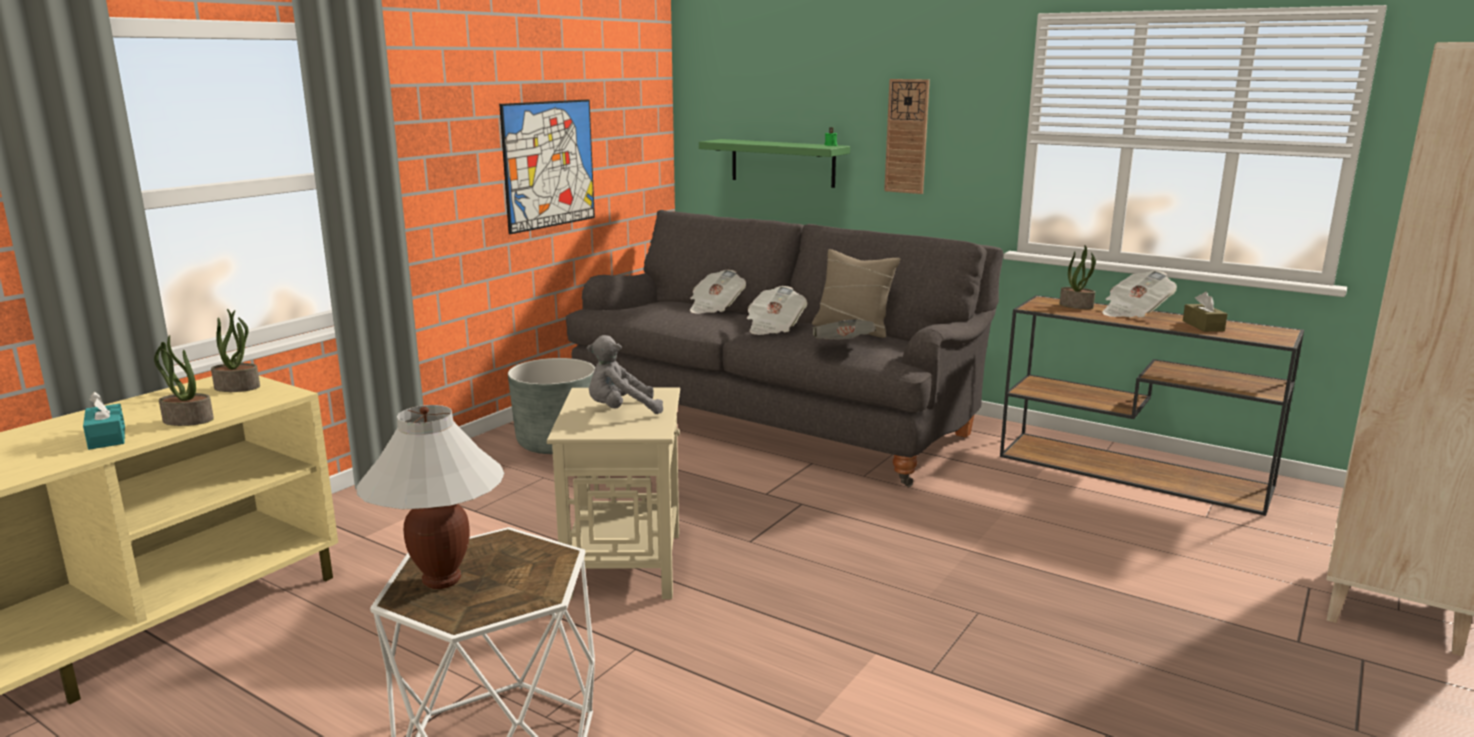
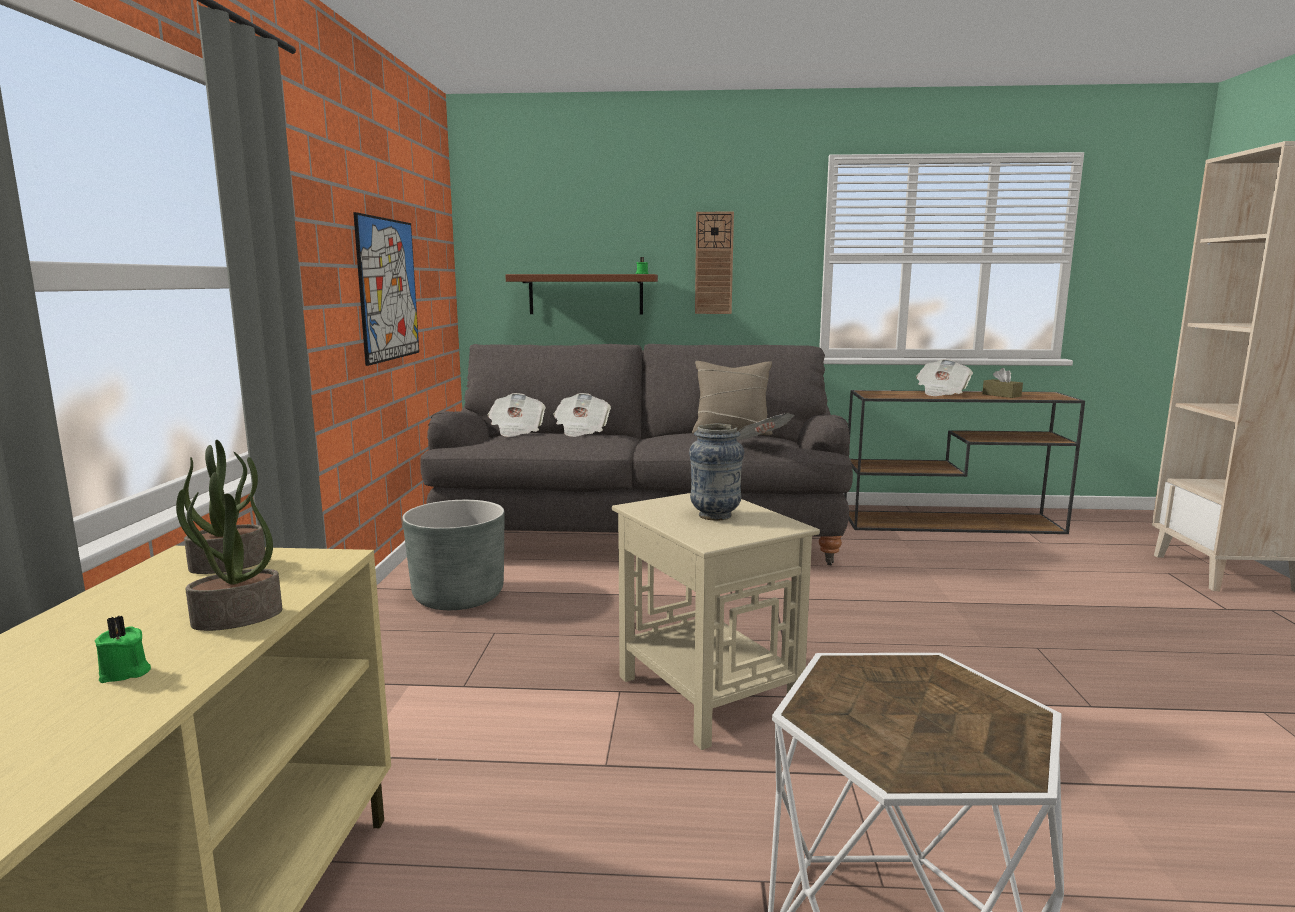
camera: 30 degrees left, 5 degrees down
(107, 437) = (125, 673): turquoise tissue box -> green candle
(442, 580) = (888, 733): white table lamp -> none
(621, 411) = (715, 515): grey plush toy -> vase
(774, 328) = (668, 438): newspaper -> newspaper (516, 431)
(782, 163) = (586, 294): green shelf -> brown shelf
(1077, 306) = (896, 393): potted plant -> none

